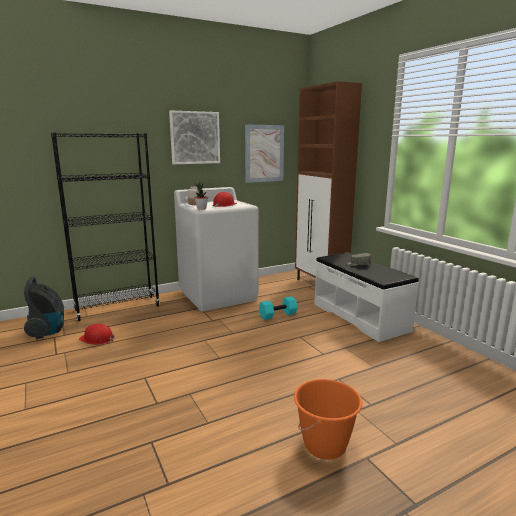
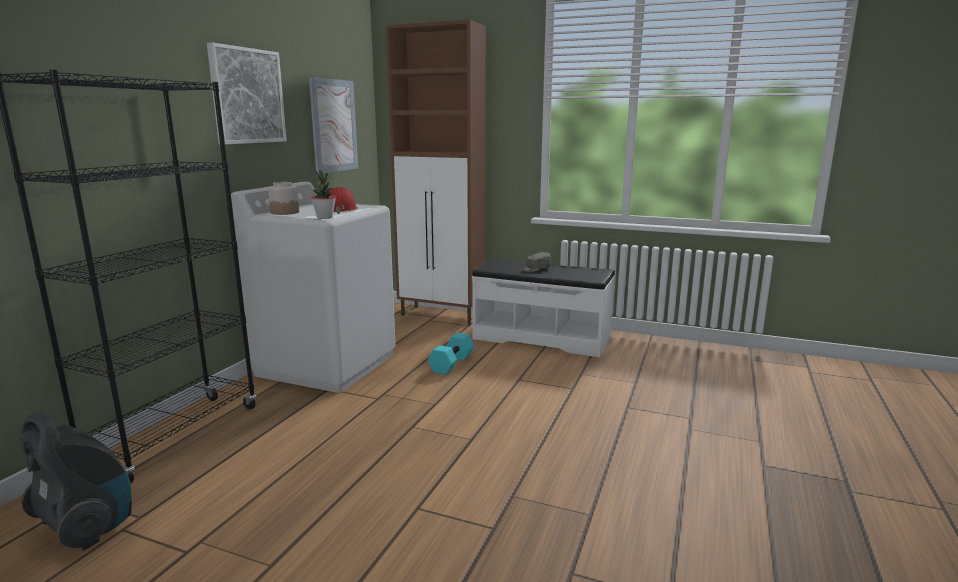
camera: 40 degrees left, 0 degrees up
(97, 339) = (228, 494): red hard hat -> none
(325, 445) = (721, 473): orange bucket -> none

